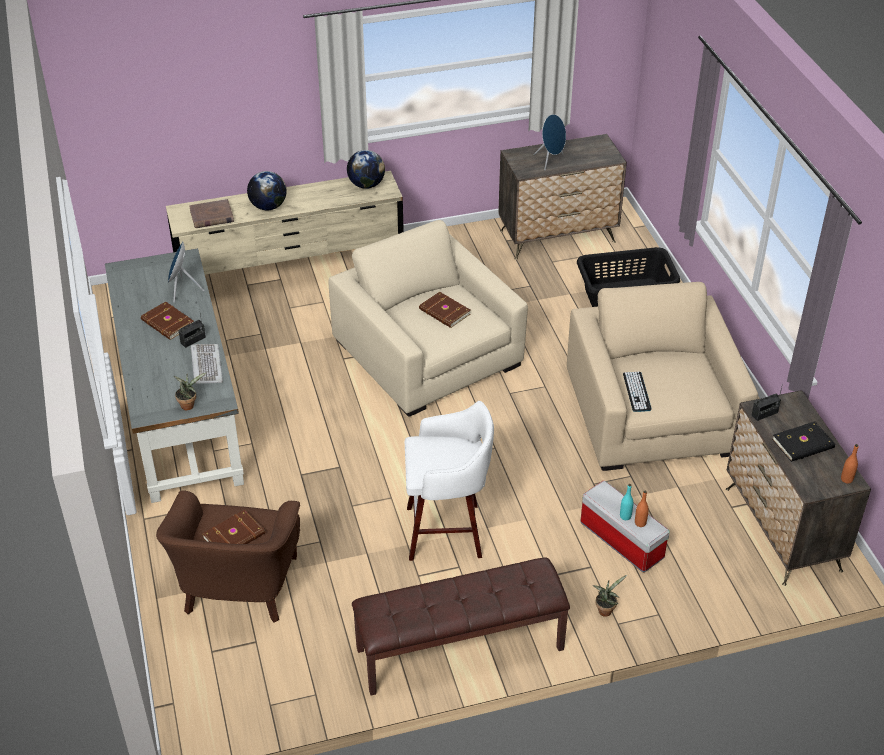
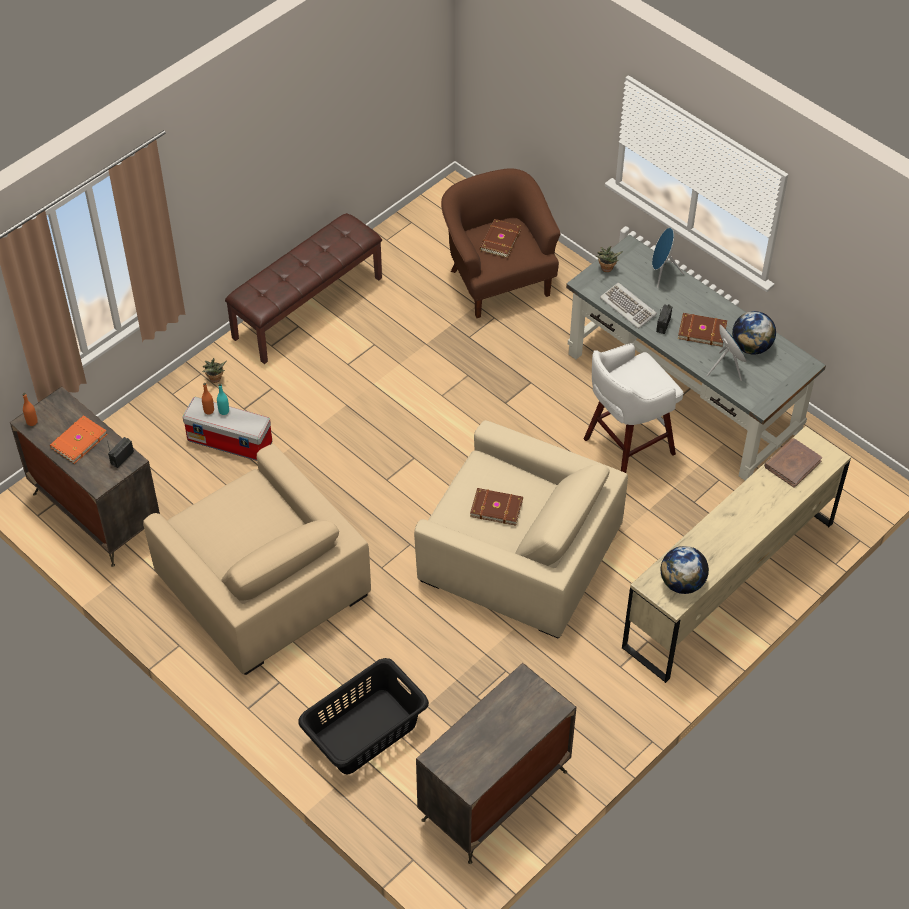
camera: 150 degrees right, 10 degrees up
(268, 206) = (751, 503): globe -> globe (751, 347)
(447, 532) = (375, 387): white stool -> white stool (626, 447)
(550, 161) = (506, 715): blue speaker -> blue speaker (662, 273)
(636, 392) = (262, 497): keyboard -> none
(803, 444) = (78, 441): black book -> orange book

